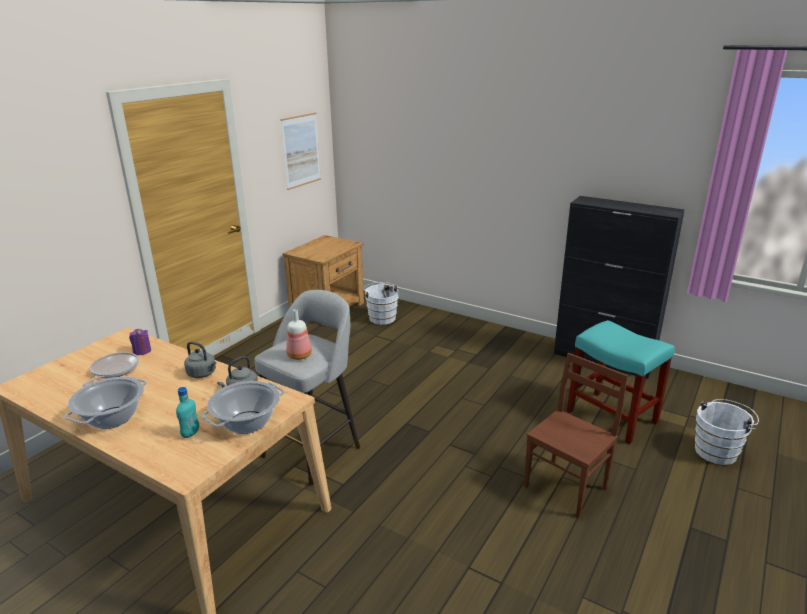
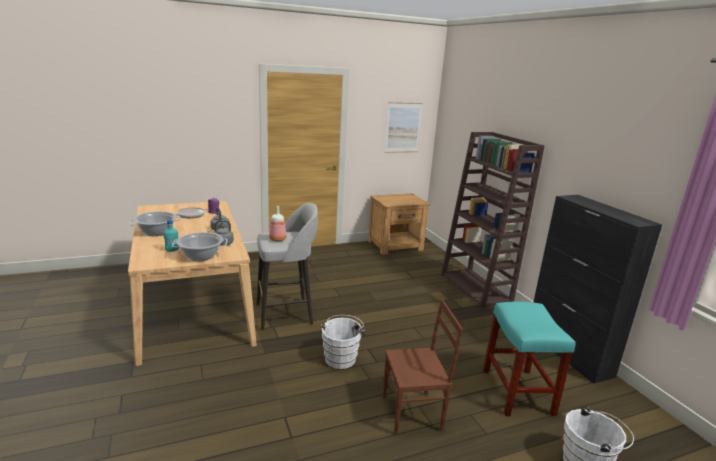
camera: 35 degrees right, 5 degrees down
(381, 317) = (424, 262): white bucket -> white bucket (341, 357)
(464, 327) = (476, 288): none -> brown bookcase

